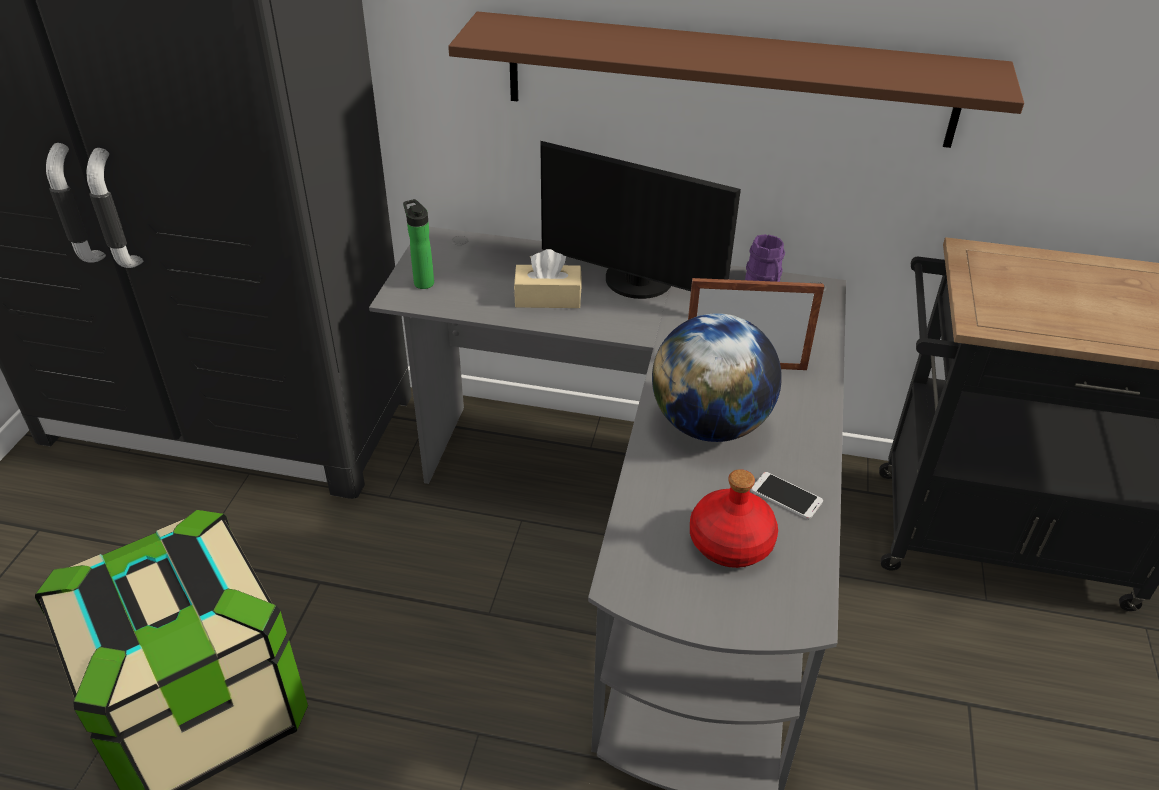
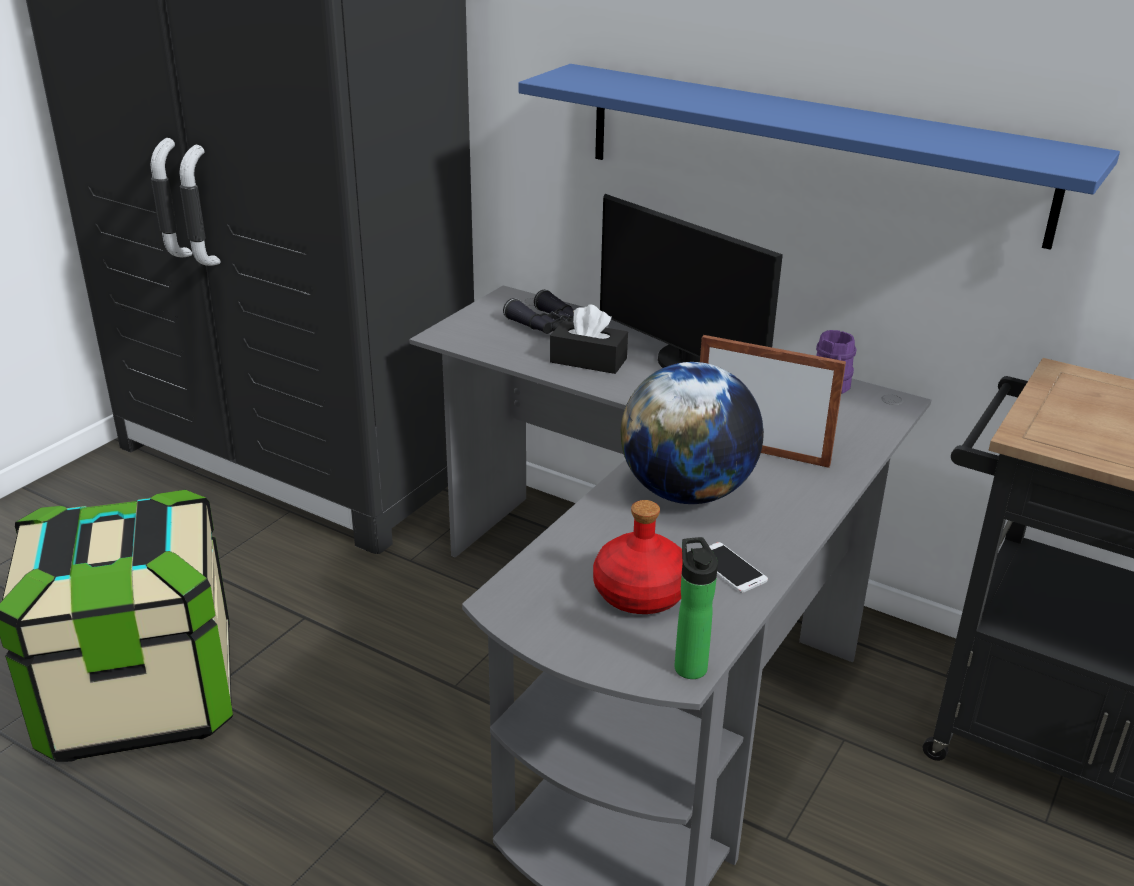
camera: 20 degrees right, 10 degrees down
(422, 282) = (473, 328): bottle -> bottle (689, 665)
(489, 265) = (547, 326): none -> black binoculars
(548, 298) = (588, 360): beige tissue box -> black tissue box
(728, 79) = (809, 151): brown shelf -> blue shelf

